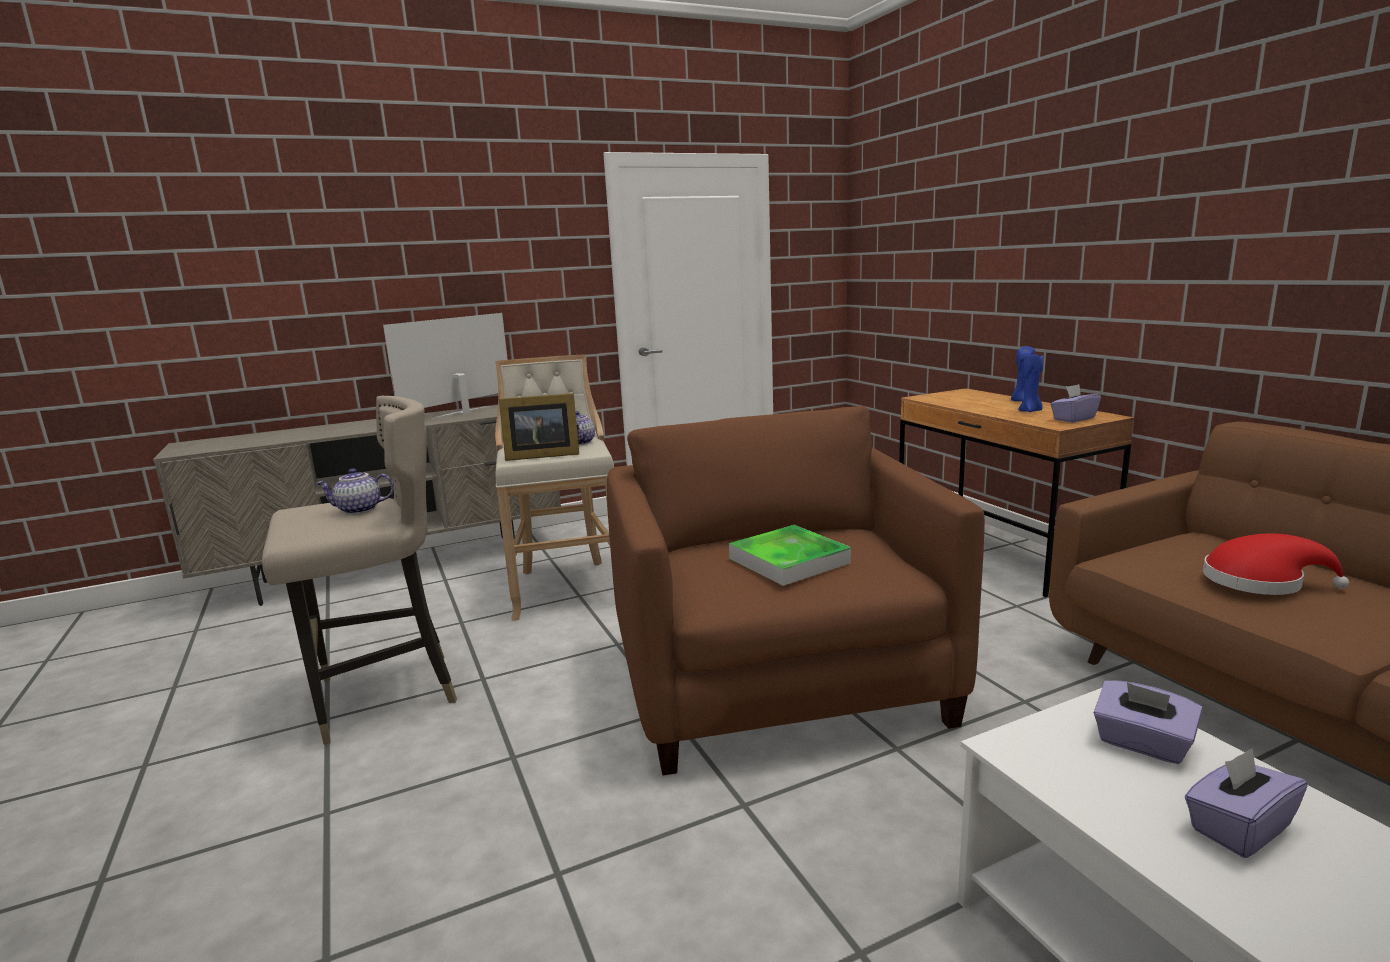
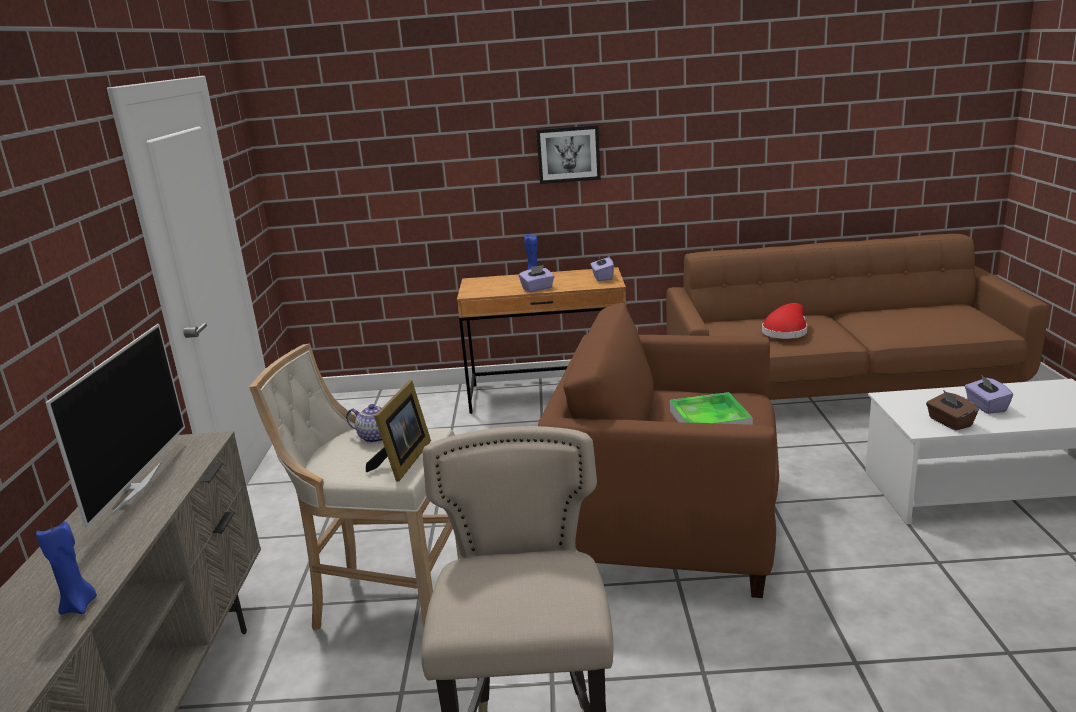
camera: 65 degrees left, 5 degrees up
(358, 510) = (522, 569): teapot -> none
(462, 413) = (136, 487): television -> television turned 150 degrees counterclockwise
(1030, 411) = (565, 280): blue candle -> blue candle (79, 606)
(1082, 779) = (949, 422): none -> brown tissue box
(1102, 245) = (568, 154): none -> picture
(1142, 744) = (923, 403): purple tissue box -> purple tissue box (537, 288)

